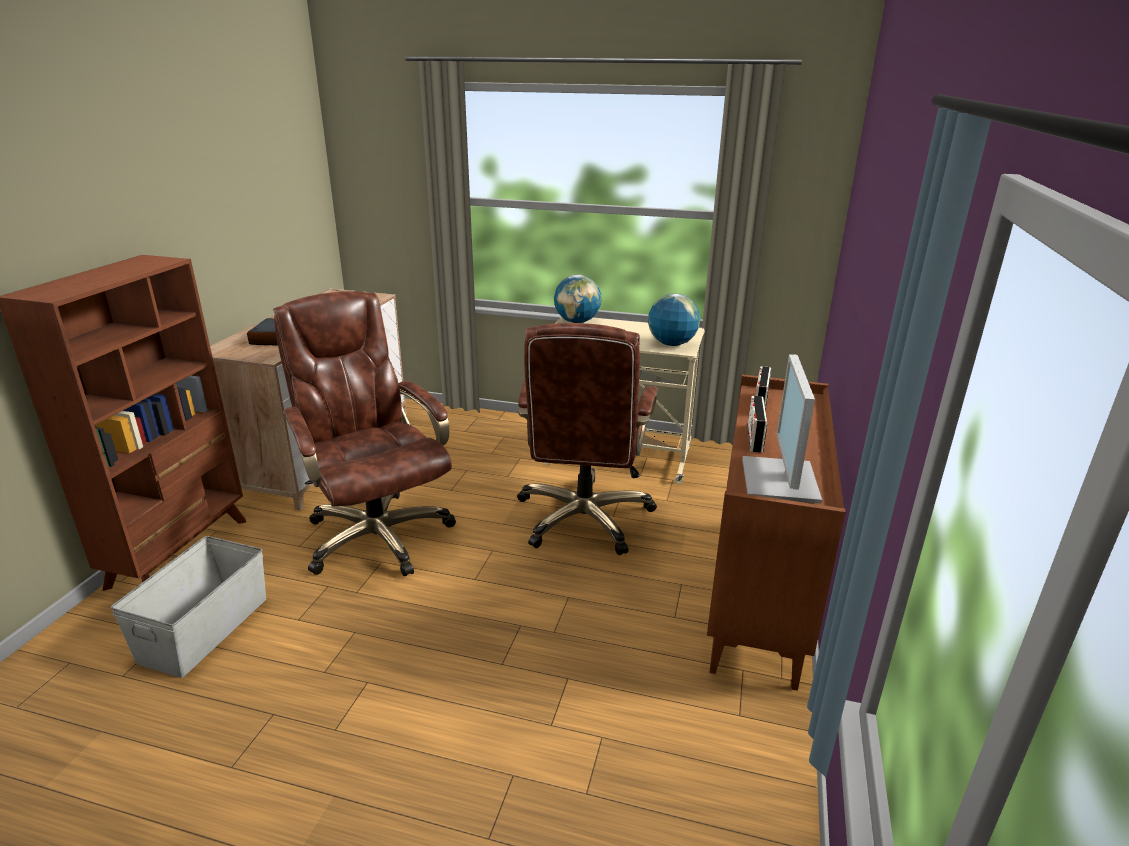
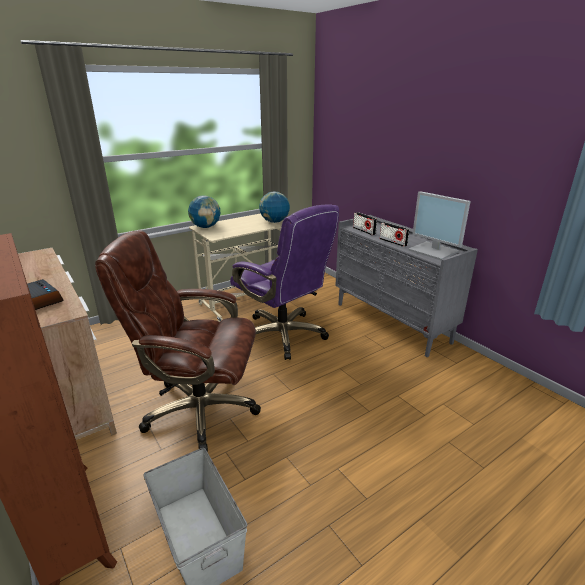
camera: 50 degrees left, 0 degrees up
(584, 516) = (283, 334): brown office chair -> purple office chair
(757, 595) = (391, 323): brown cabinet -> grey cabinet

